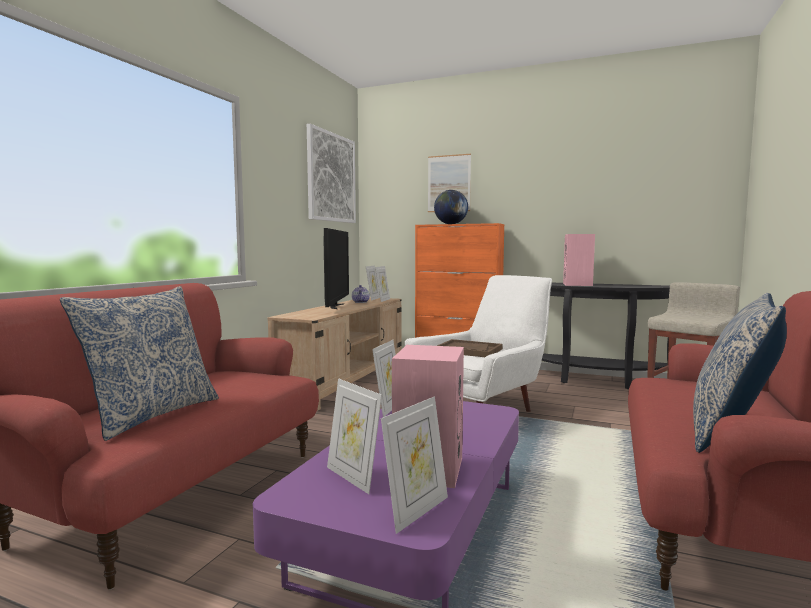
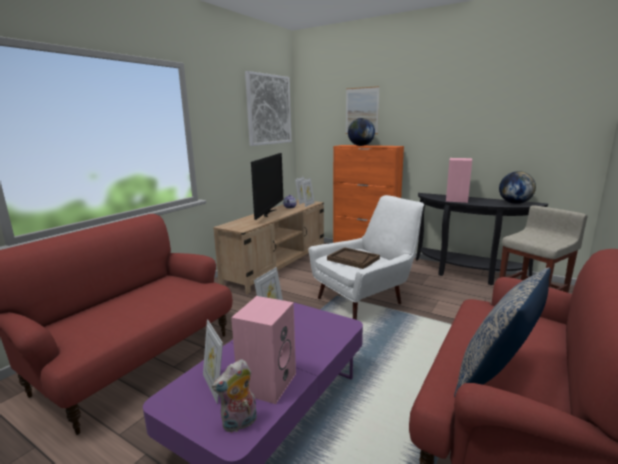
camera: 10 degrees right, 10 degrees up
(151, 415) = (106, 322): pillow -> none
(416, 511) = (239, 424): picture frame -> plush toy
(646, 286) = (514, 203): none -> globe

